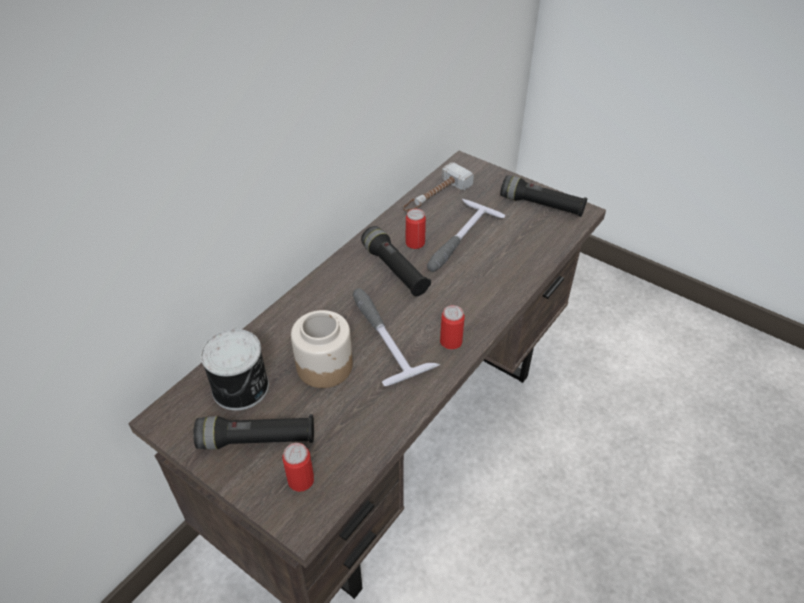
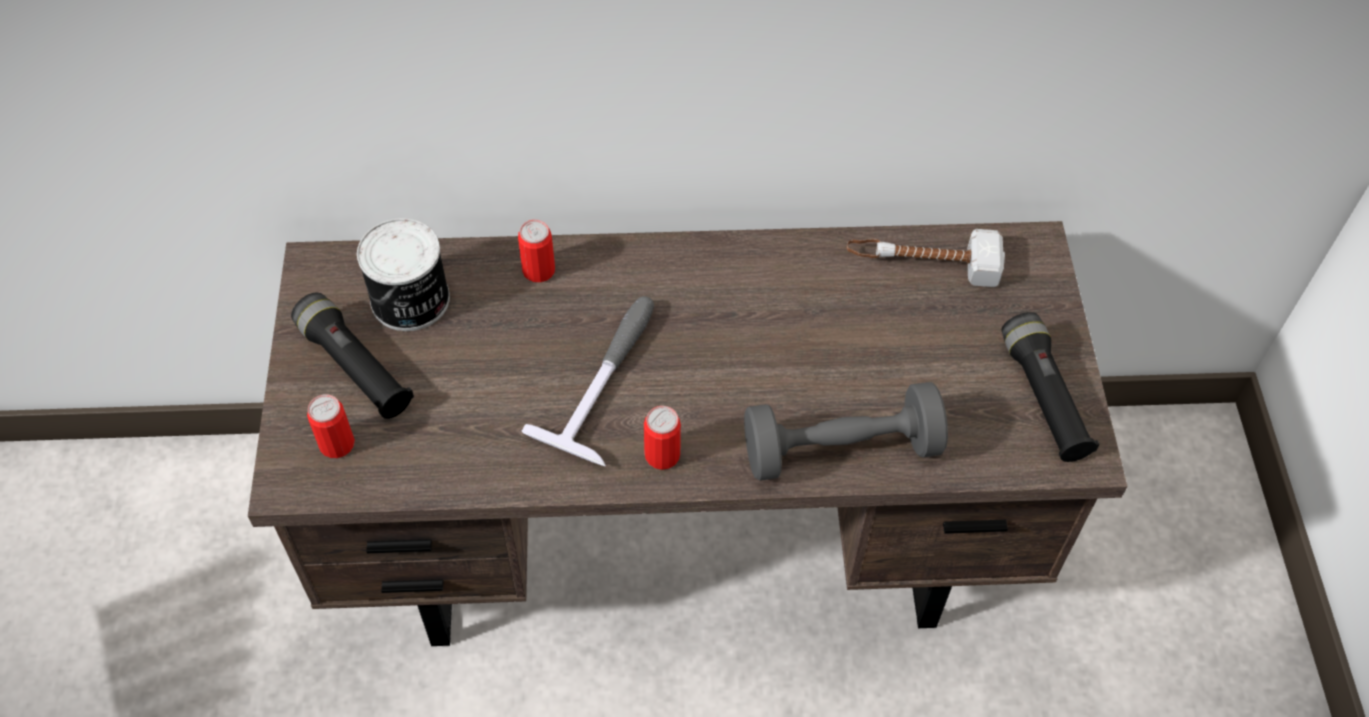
camera: 50 degrees right, 10 degrees up
(325, 365) = (508, 353): jar -> none
(395, 270) = (731, 313): black flashlight -> none
(415, 243) = (804, 301): can -> can (538, 270)
(457, 241) = (857, 344): hammer -> none
(509, 279) = (841, 450): none -> grey dumbbell

